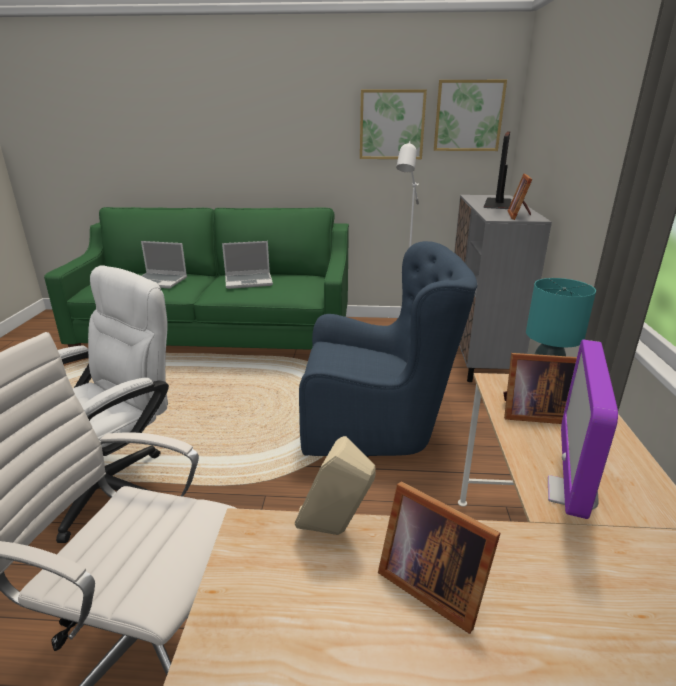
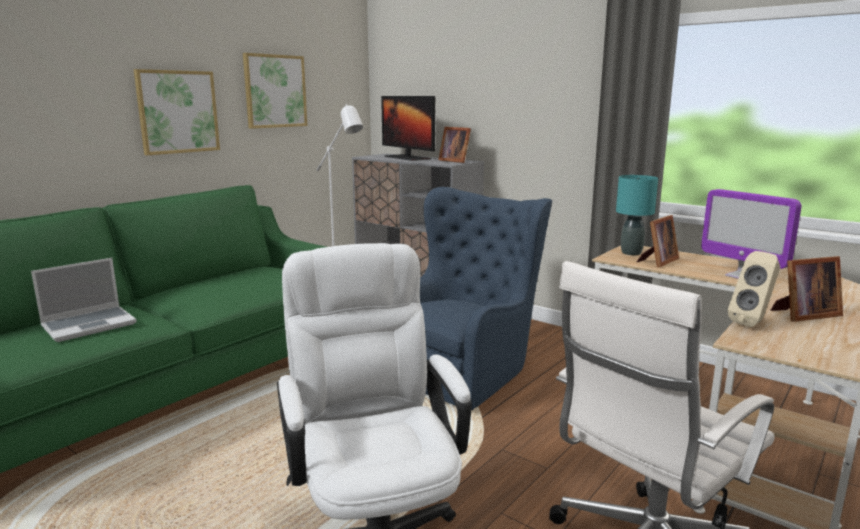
camera: 55 degrees left, 10 degrees down
(249, 281) = (215, 288): laptop -> none
(468, 116) = (335, 83): picture -> picture (178, 112)

